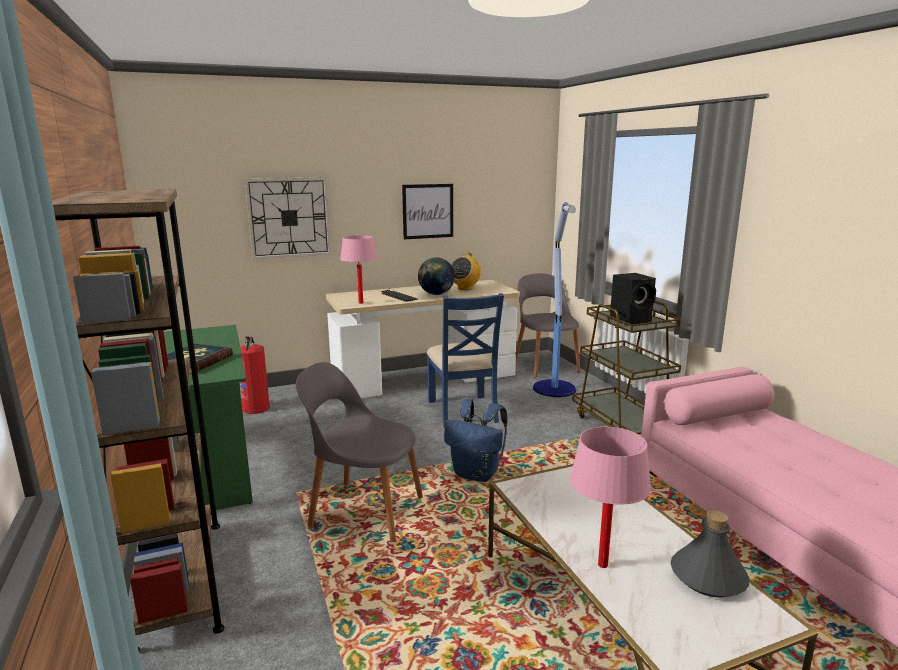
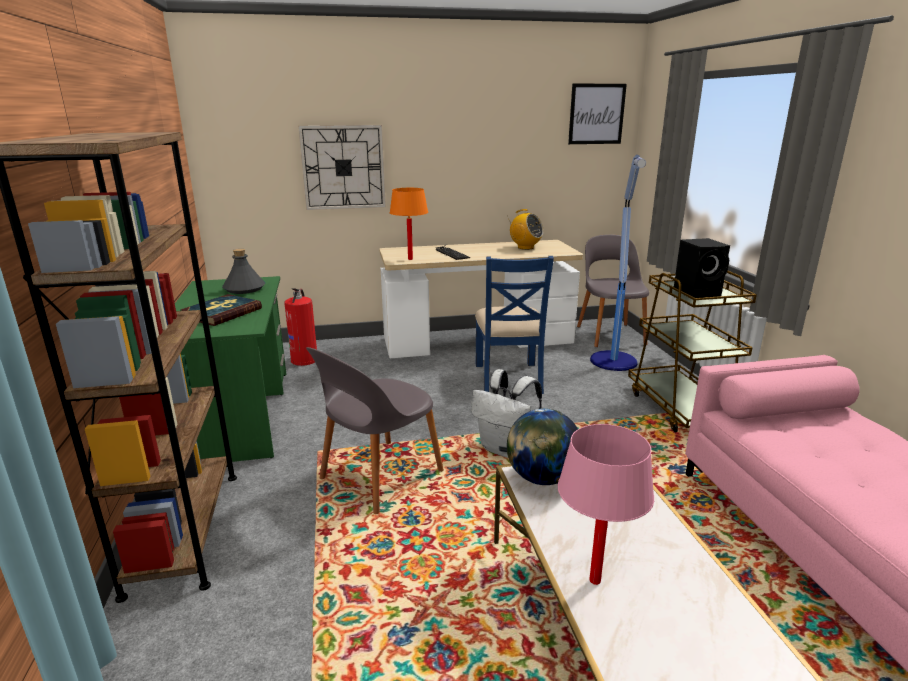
camera: 10 degrees right, 5 degrees up
(361, 303) = (410, 259): pink table lamp -> orange table lamp
(364, 510) = (379, 477): grey chair -> grey chair turned 75 degrees counterclockwise
(428, 211) = (490, 163): picture -> picture (596, 114)
(436, 294) = (492, 253): globe -> globe (542, 478)
(465, 288) = (525, 247): radio -> radio turned 90 degrees counterclockwise
(477, 474) = (506, 449): blue backpack -> white backpack
(707, 577) = (719, 612): grey bottle -> grey bottle (244, 289)

